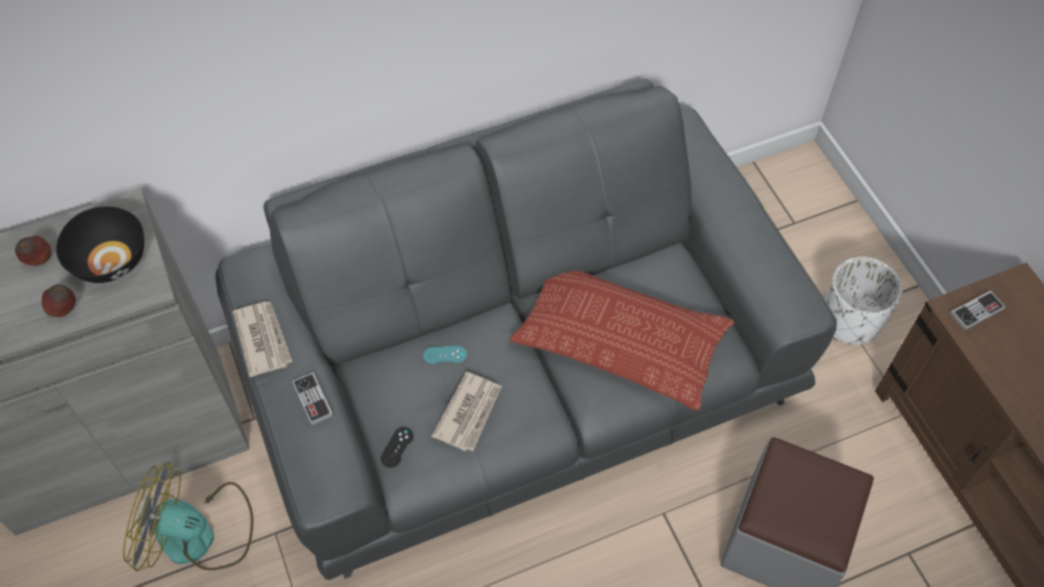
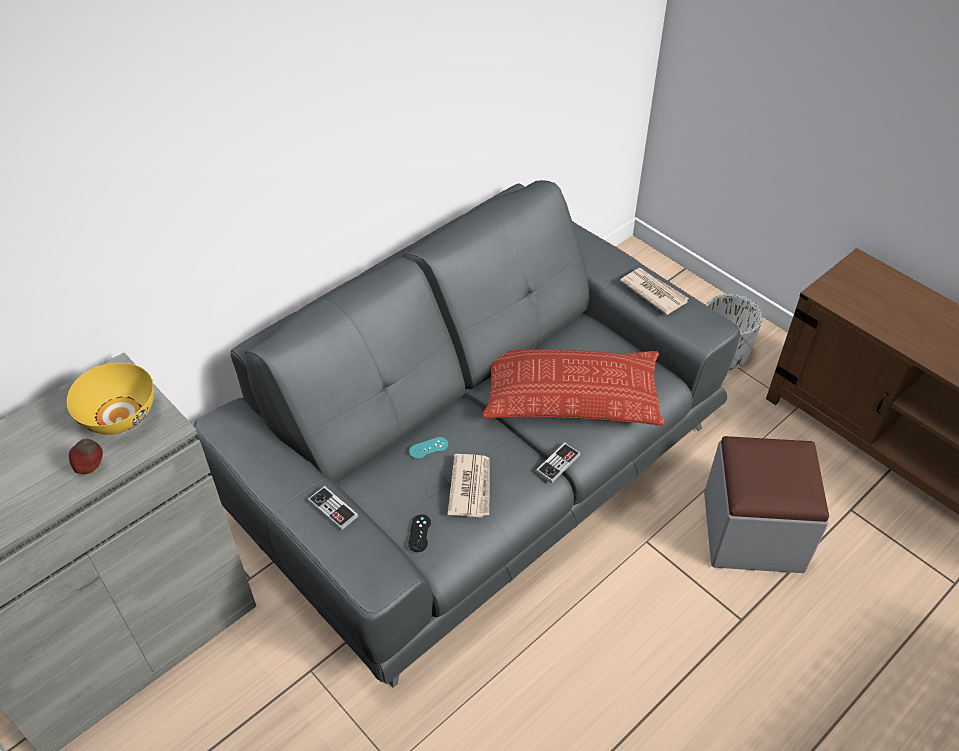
camera: 20 degrees left, 10 degrees down
(40, 260) = (47, 434): apple -> none
(111, 261) = (120, 415): black bowl -> yellow bowl
(199, 534) = (237, 696): fan -> none
(263, 339) = (264, 474): newspaper -> newspaper (653, 292)
(977, 311) = (840, 289): game controller -> game controller (558, 463)

